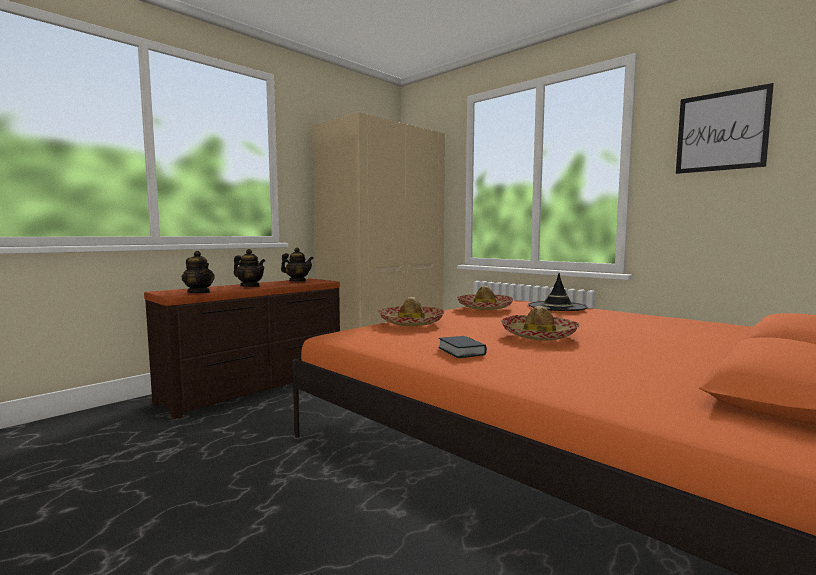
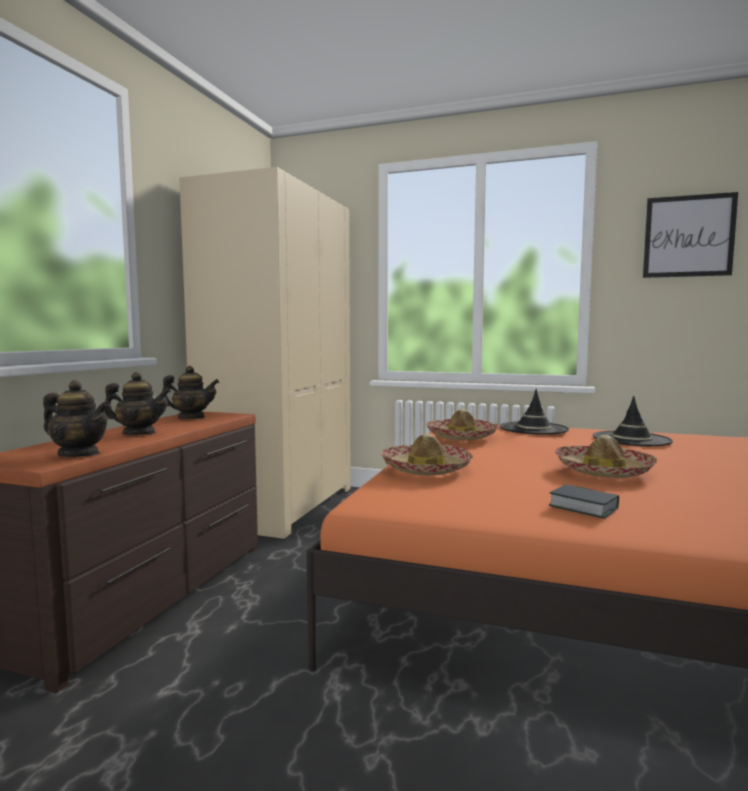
camera: 25 degrees left, 0 degrees up
(631, 320) = (631, 439): none -> black hat

